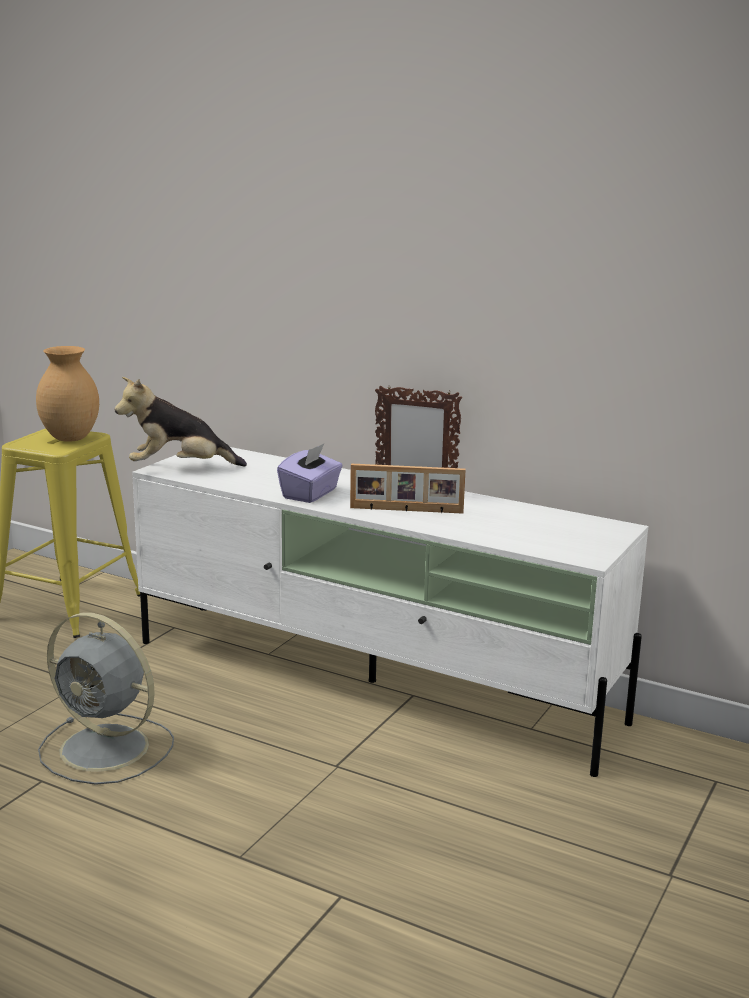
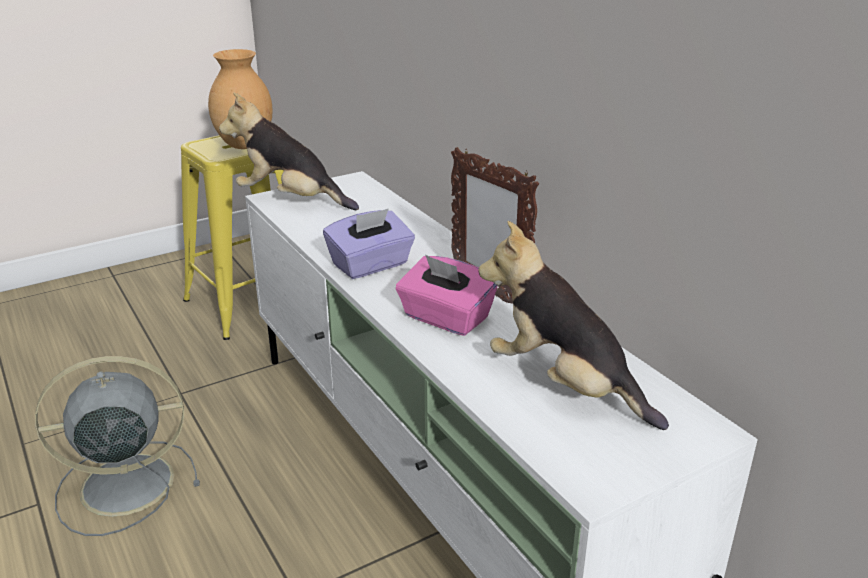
camera: 30 degrees right, 10 degrees up
(108, 749) = (123, 485): grey fan -> grey fan turned 105 degrees clockwise
(406, 510) = (445, 318): picture frame -> pink tissue box
(522, 525) = (564, 386): none -> plush toy

